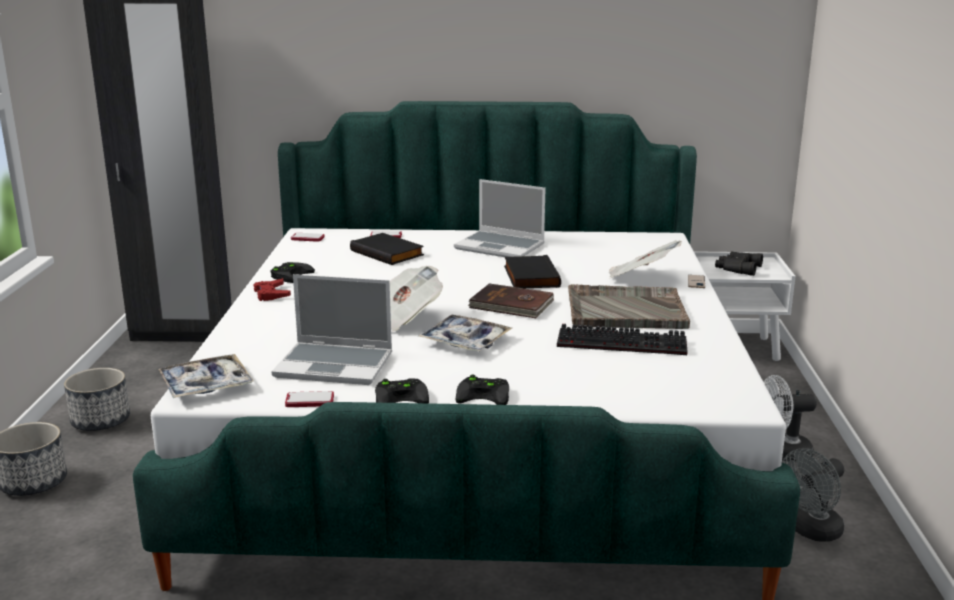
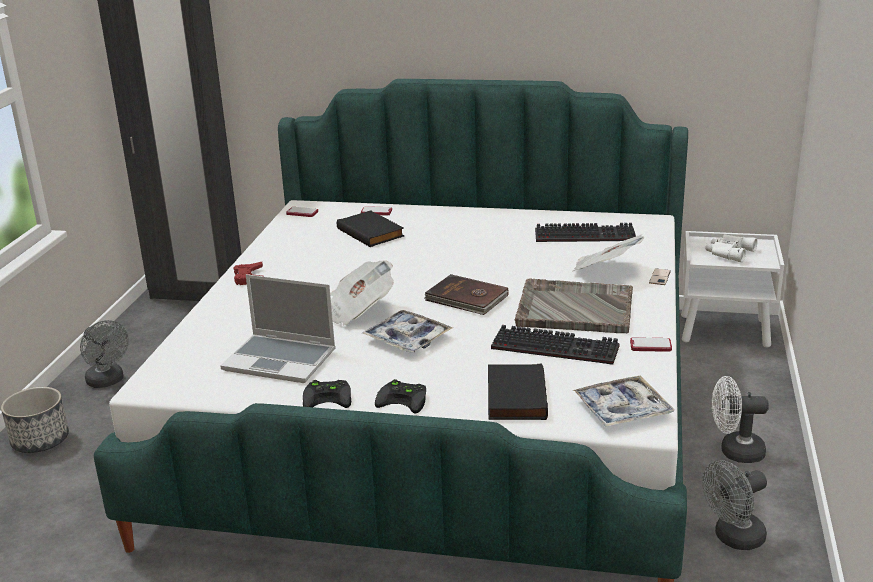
camera: 10 degrees right, 5 degrees up
(101, 421) = (108, 381): planter -> grey fan
(206, 385) = (162, 376): tray -> tray (622, 410)
(291, 275) = (273, 255): black game controller -> none
(309, 401) = (246, 397): phone -> phone (650, 346)
(501, 247) = (482, 228): laptop -> none
(529, 276) = (496, 265): black book -> black book (514, 396)
(607, 250) = (586, 235): none -> keyboard
(737, 268) = (728, 252): black binoculars -> white binoculars

